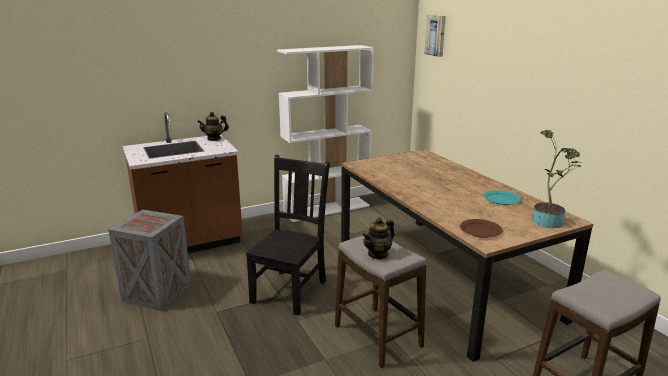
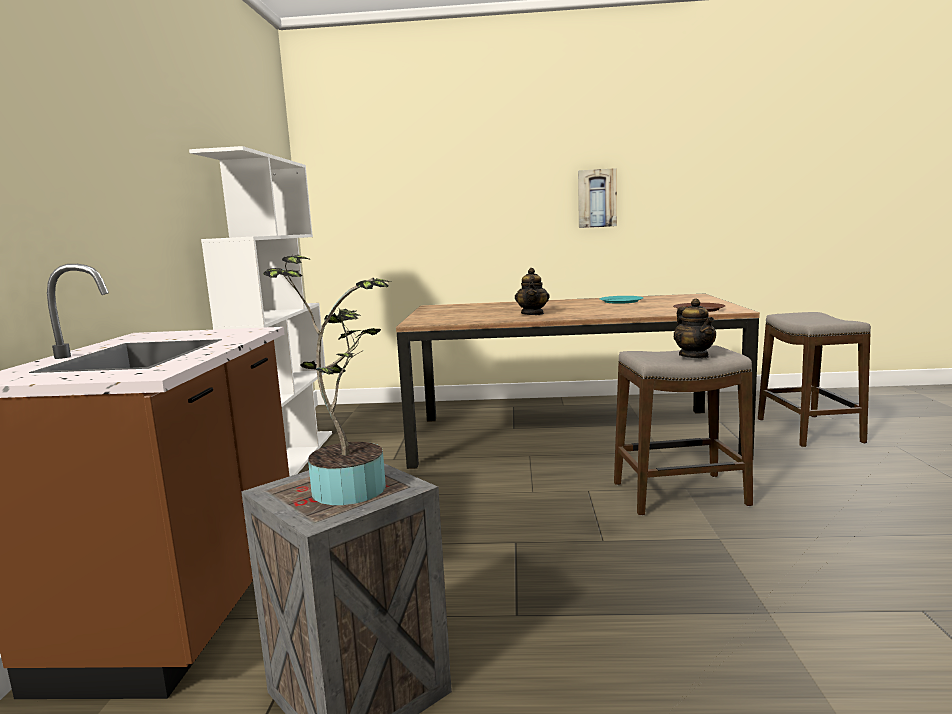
camera: 60 degrees left, 10 degrees down
(214, 139) = (156, 334): teapot -> teapot (532, 314)
(290, 290) = (509, 530): black chair -> none
(436, 35) = (341, 161): picture -> picture (597, 198)
(549, 220) = (689, 298): potted plant -> potted plant (350, 485)

